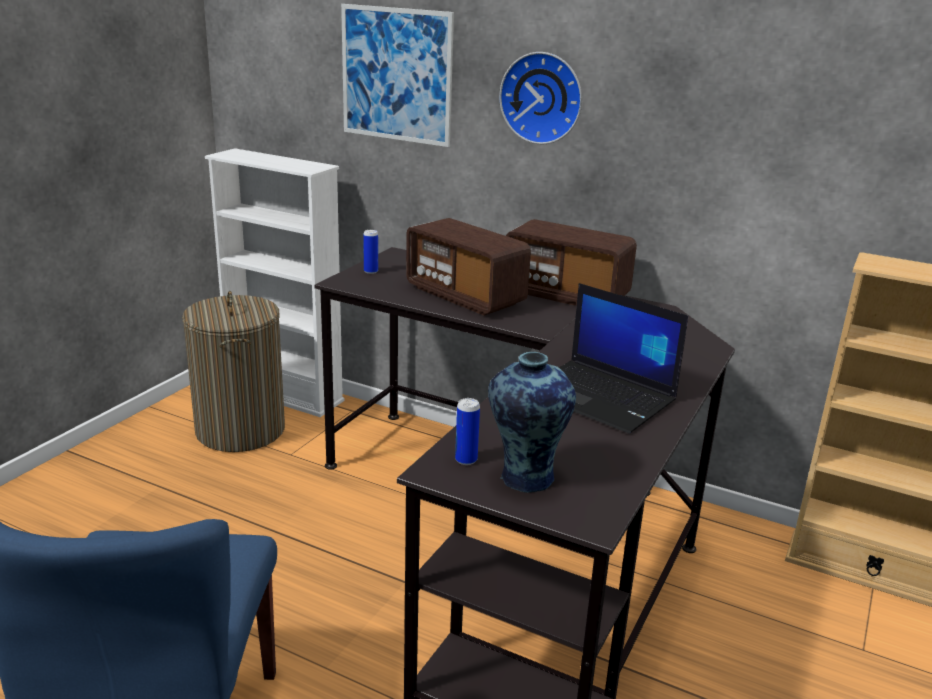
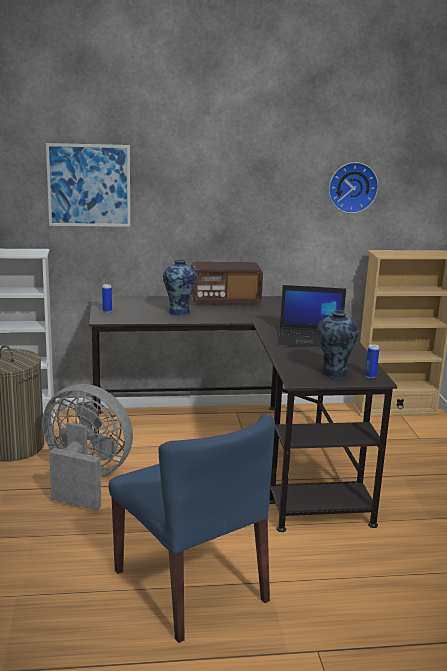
camera: 35 degrees left, 5 degrees down
(258, 509) = (85, 479): none -> grey fan
(465, 296) = (179, 312): radio -> vase
(466, 460) = (302, 374): can -> can (370, 376)
(543, 98) = (191, 190): wall clock -> wall clock (352, 187)

